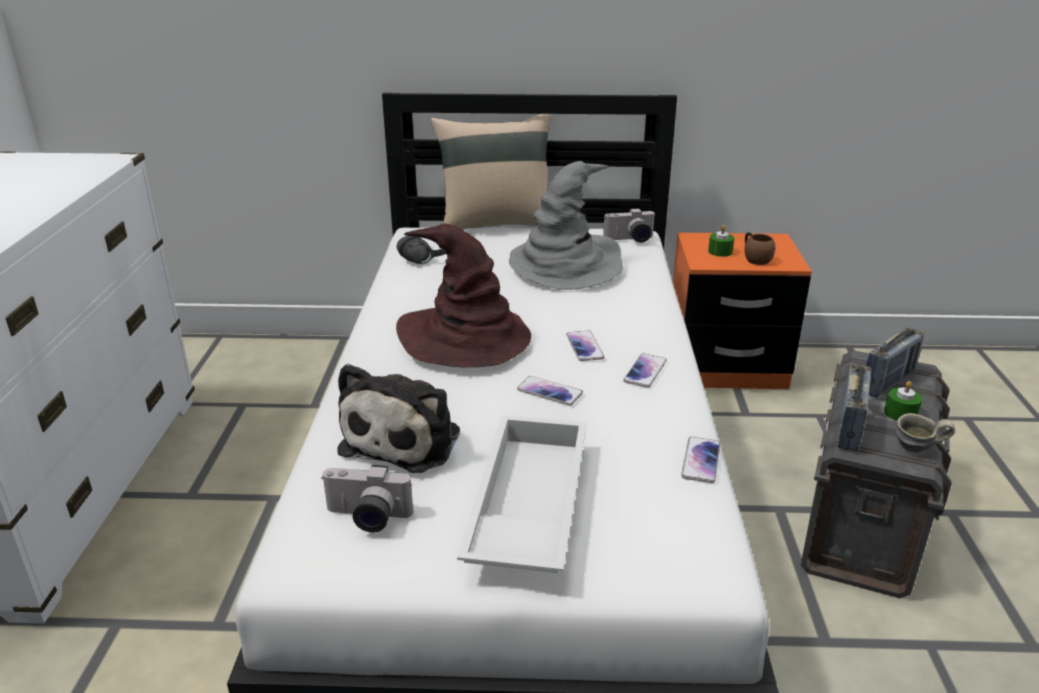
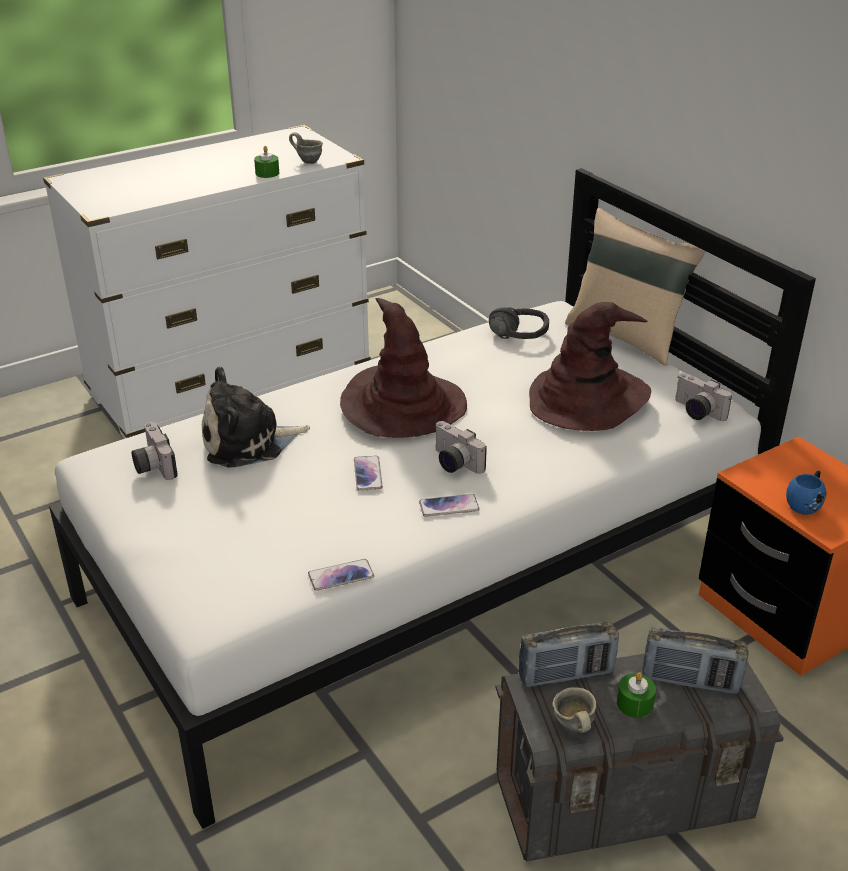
camera: 55 degrees right, 5 degrees up
(85, 170) = (308, 161): none -> grey mug
(525, 505) = (215, 518): white tray -> none
(566, 265) = (587, 399): grey hat -> brown hat
(584, 347) = (453, 463): phone -> camera
(720, 251) = (788, 476): green candle -> green candle (267, 173)
(754, 258) = (805, 503): brown mug -> blue mug

